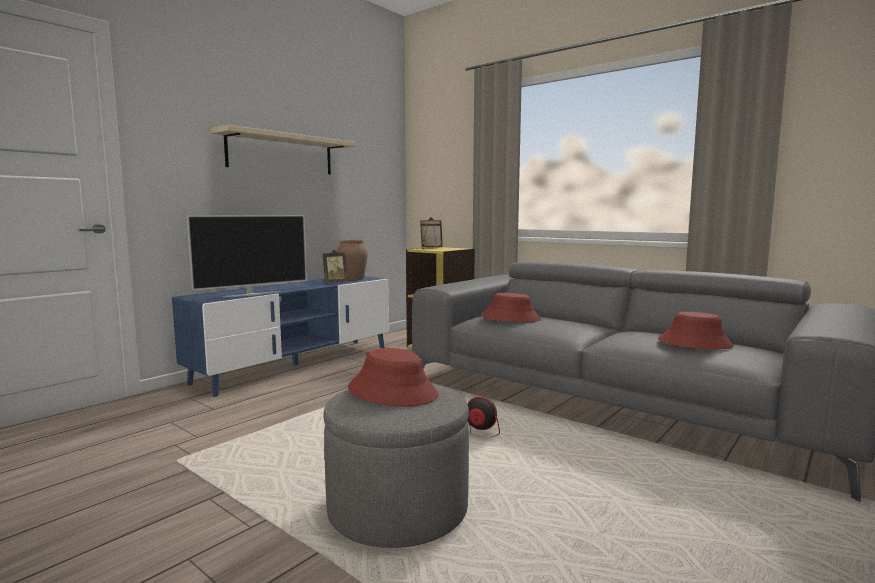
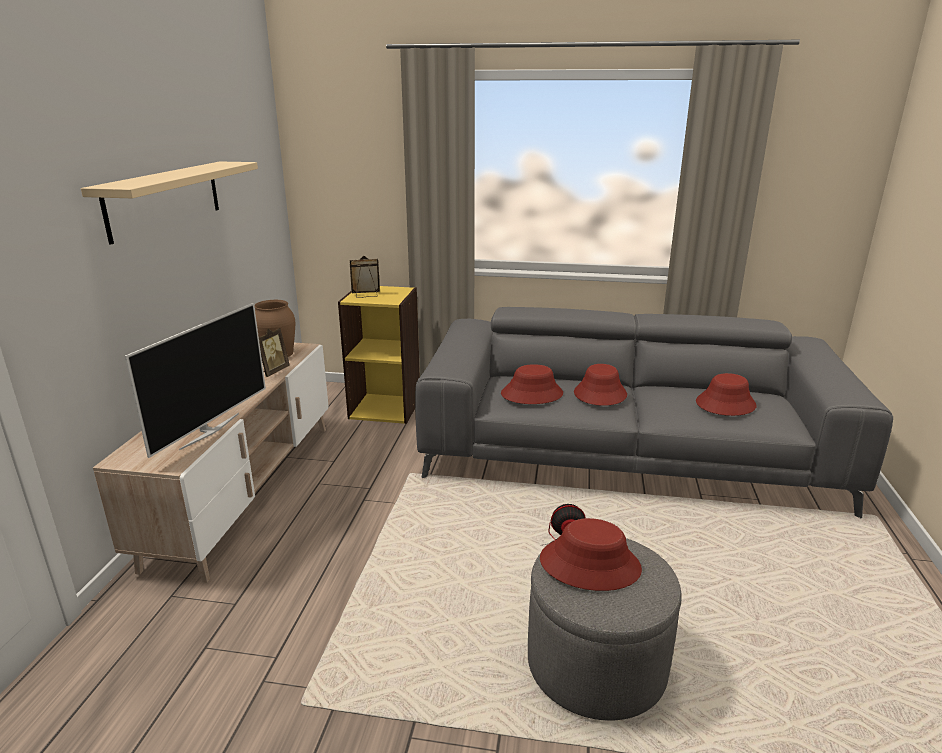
camera: 30 degrees left, 15 degrees up
(297, 365) = (246, 489): blue tv stand -> beige tv stand
(571, 325) = (599, 394): none -> red hat

